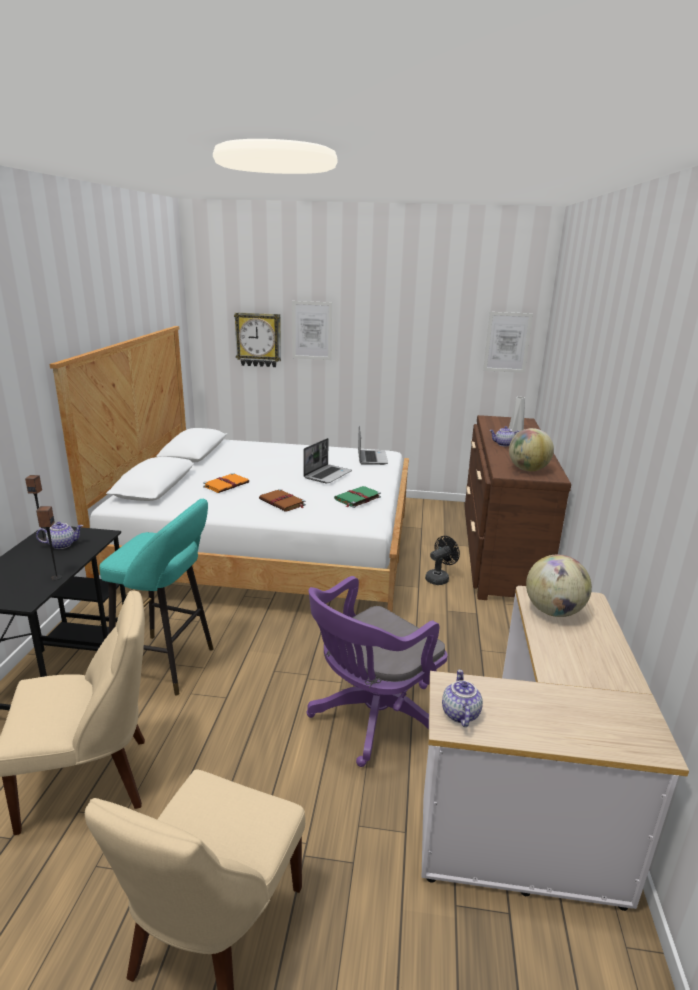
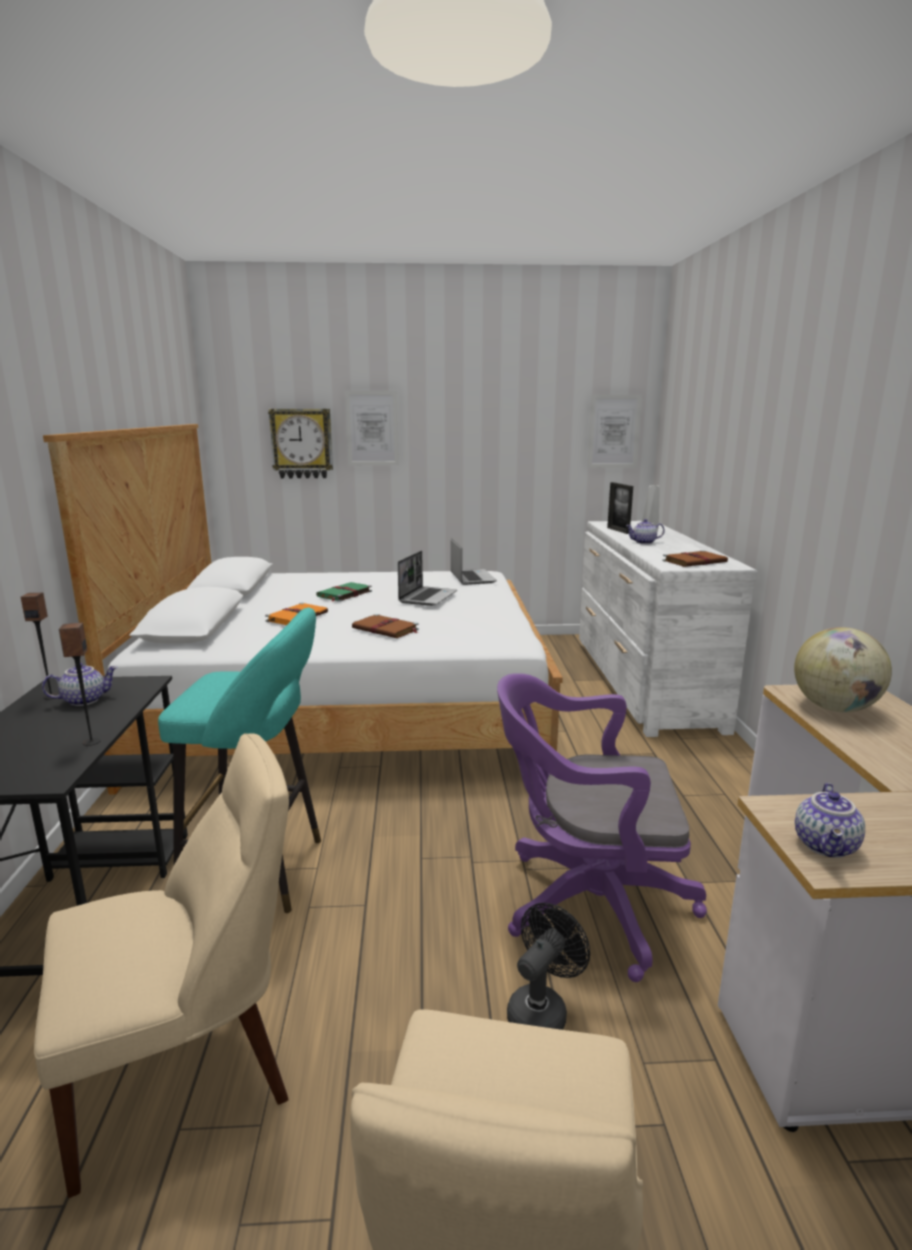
camera: 10 degrees left, 5 degrees down
(357, 498) = (483, 617): green book -> green book (344, 594)
(371, 719) = (586, 903): purple office chair -> purple office chair turned 60 degrees clockwise
(439, 578) = (587, 718): black fan -> black fan (541, 1010)
(459, 713) = (827, 846): teapot -> teapot turned 150 degrees counterclockwise
(493, 428) = (618, 530): none -> picture frame
(500, 551) = (643, 681): brown dresser -> white dresser
(528, 470) = (695, 561): globe -> brown book

